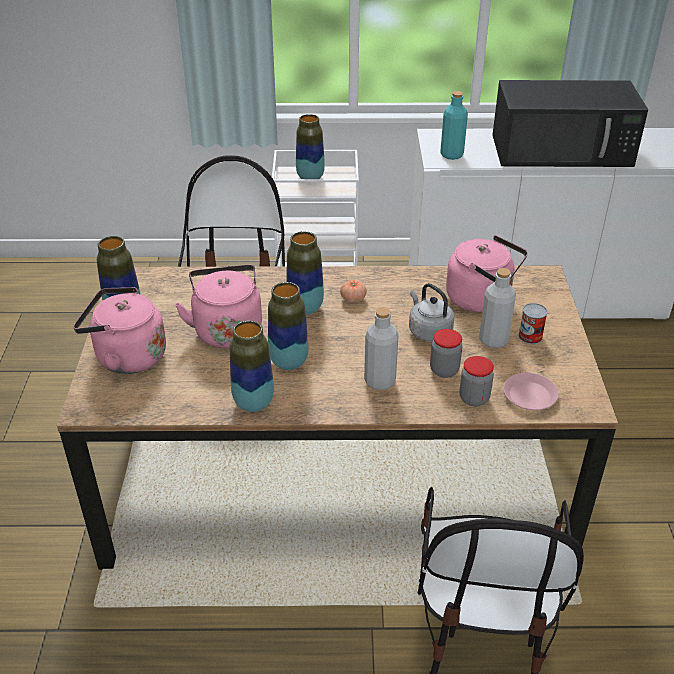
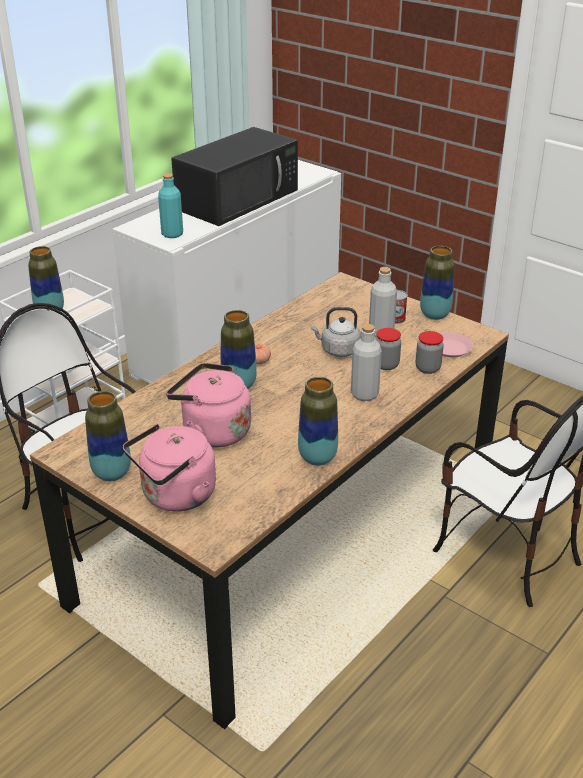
camera: 50 degrees left, 5 degrees down
(289, 362) = (292, 421): vase -> vase (435, 315)
(482, 299) = (334, 315): pink kettle -> none

